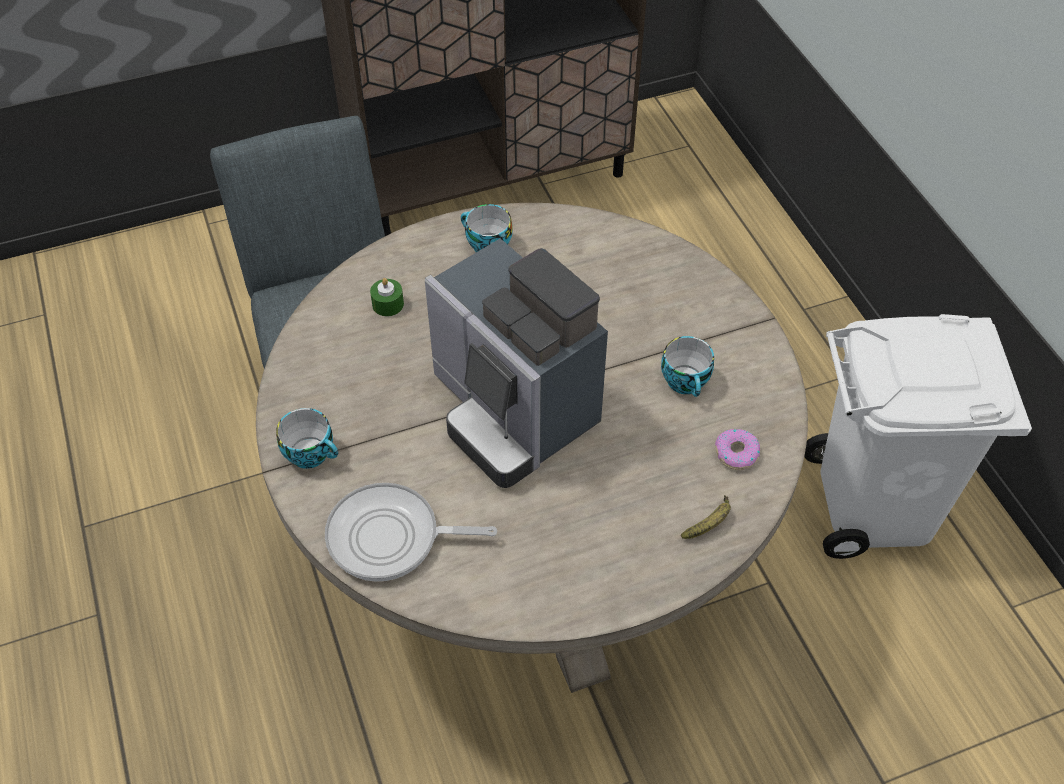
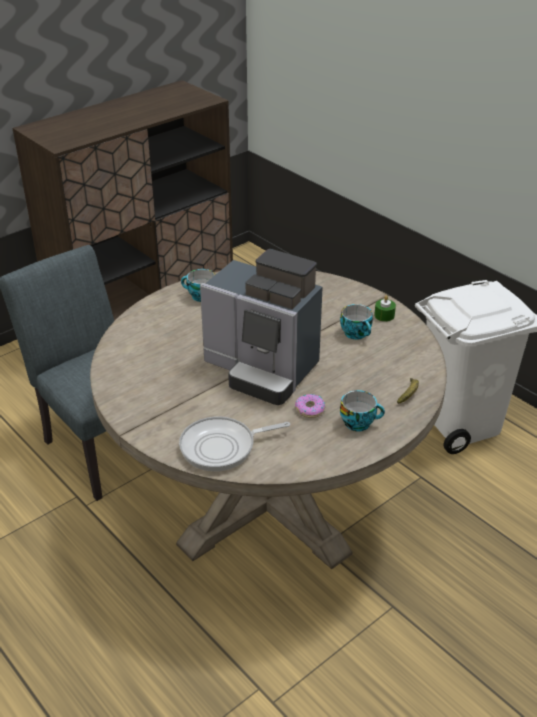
camera: 20 degrees left, 15 degrees down
(312, 453) = (147, 418): cup -> cup (359, 422)
(388, 304) = (154, 336): green candle -> green candle (384, 315)
(736, 453) = (404, 359): donut -> donut (310, 409)

